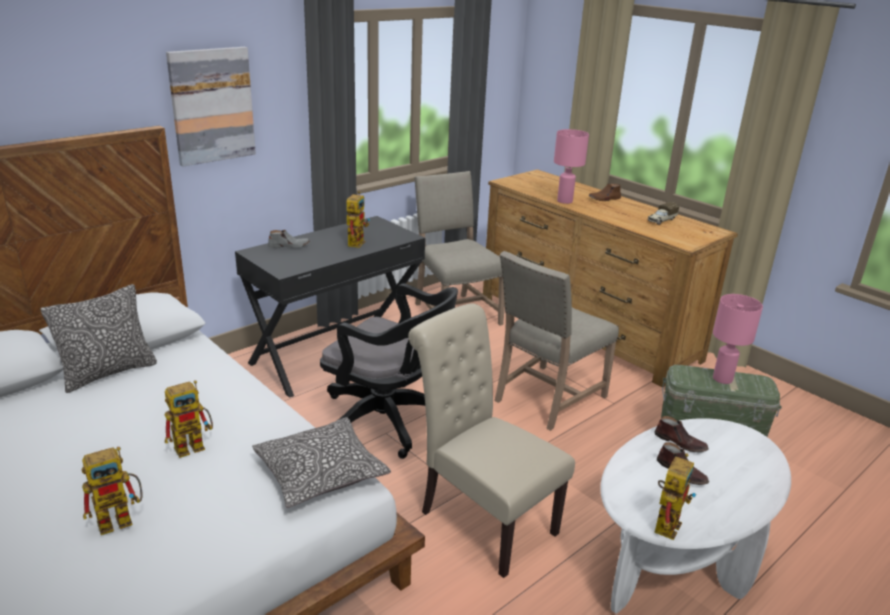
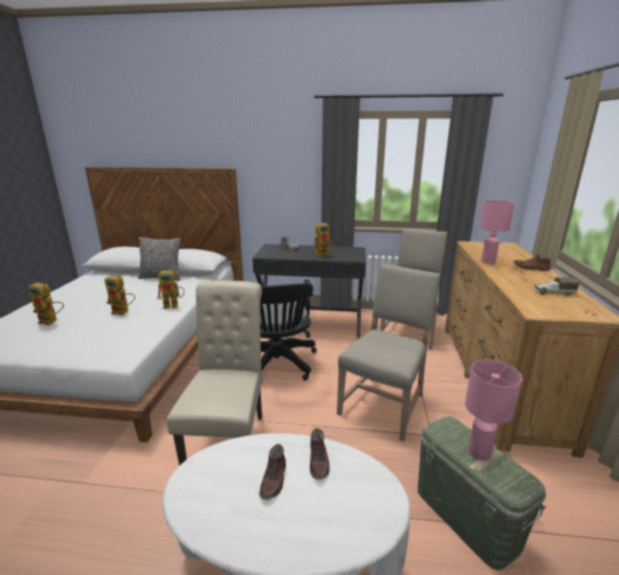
camera: 50 degrees right, 5 degrees down
(212, 105) = (268, 162): picture -> none
(320, 473) = (126, 345): pillow -> none
(546, 399) = (384, 403): beige chair -> beige chair turned 120 degrees clockwise
(666, 522) = (192, 498): toy robot -> toy robot (174, 305)

